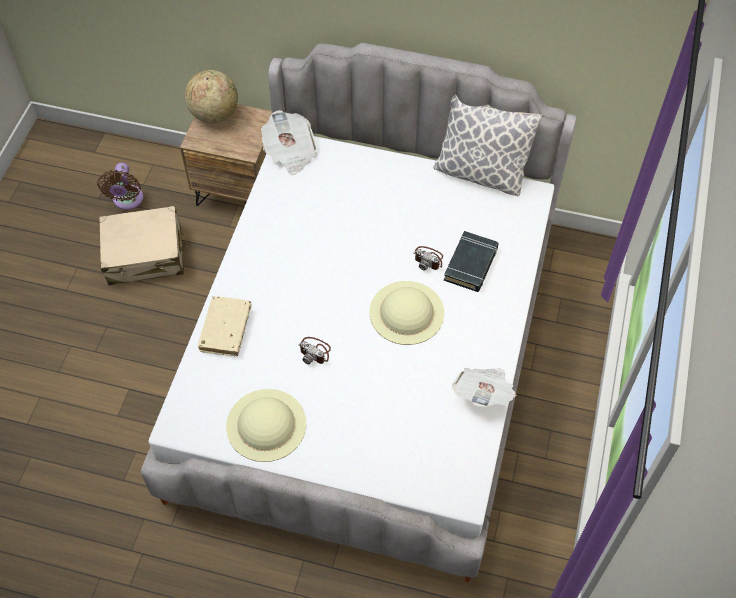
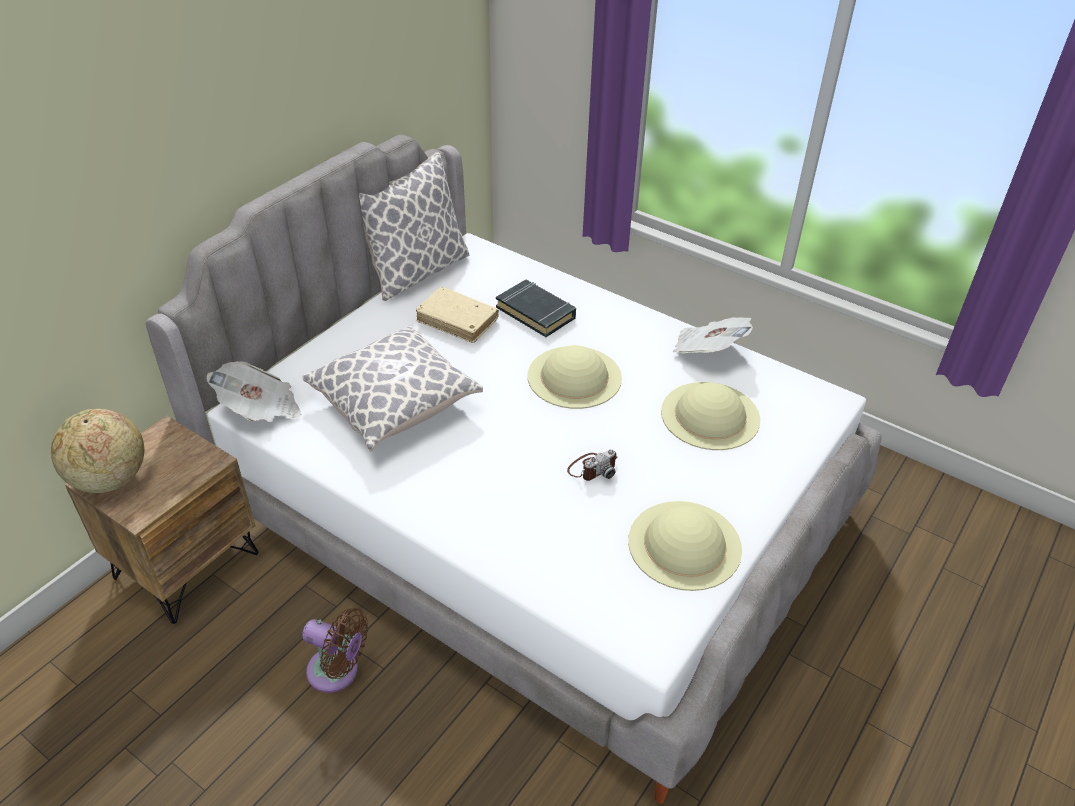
camera: 70 degrees left, 15 degrees down
(127, 200) = (90, 716): brown fan -> brown fan (337, 672)
(145, 254) = (214, 717): beige suitcase -> none
(226, 330) = (514, 549): beige book -> beige book (457, 321)
(326, 218) = (394, 405): none -> pillow
(404, 412) = (710, 415): none -> beige hat
(428, 259) = (510, 340): camera -> none

